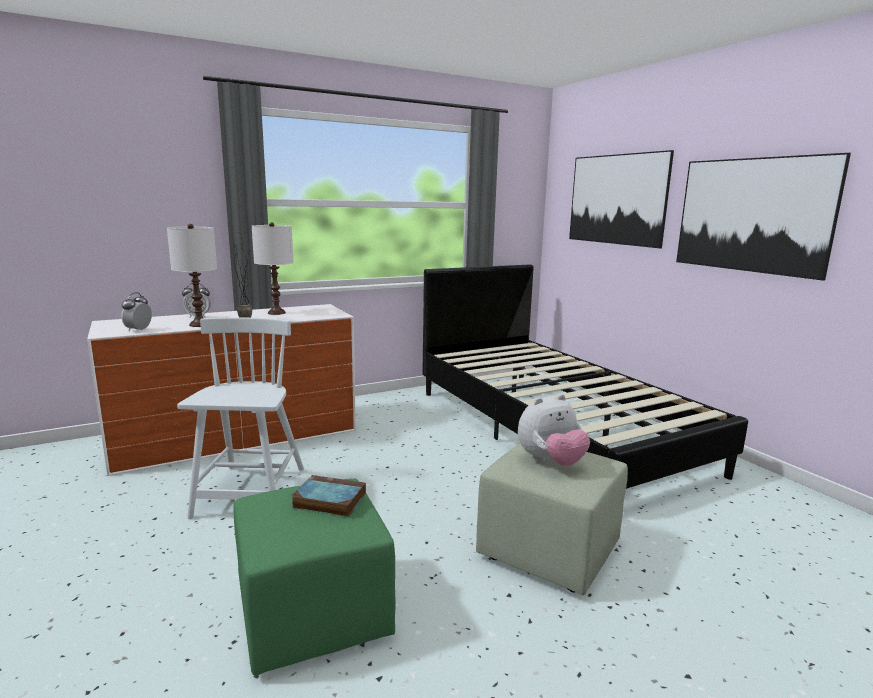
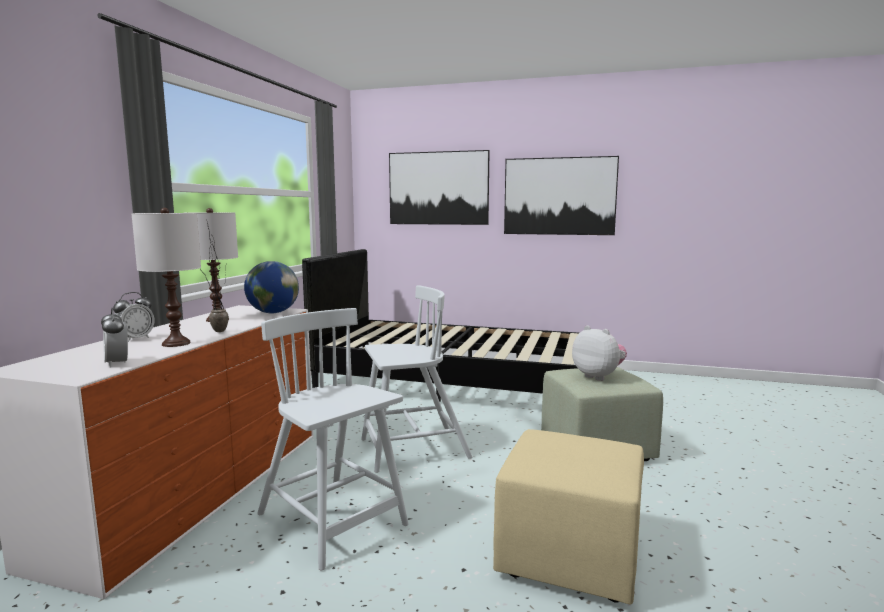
camera: 45 degrees left, 5 degrees down
(312, 613) = (567, 556): green ottoman -> beige ottoman
(322, 314) = (273, 313): none -> globe
(328, 500) = (565, 443): book -> none
(394, 470) = (412, 449): none -> white chair
(550, 462) = (598, 376): plush toy -> plush toy turned 60 degrees counterclockwise

